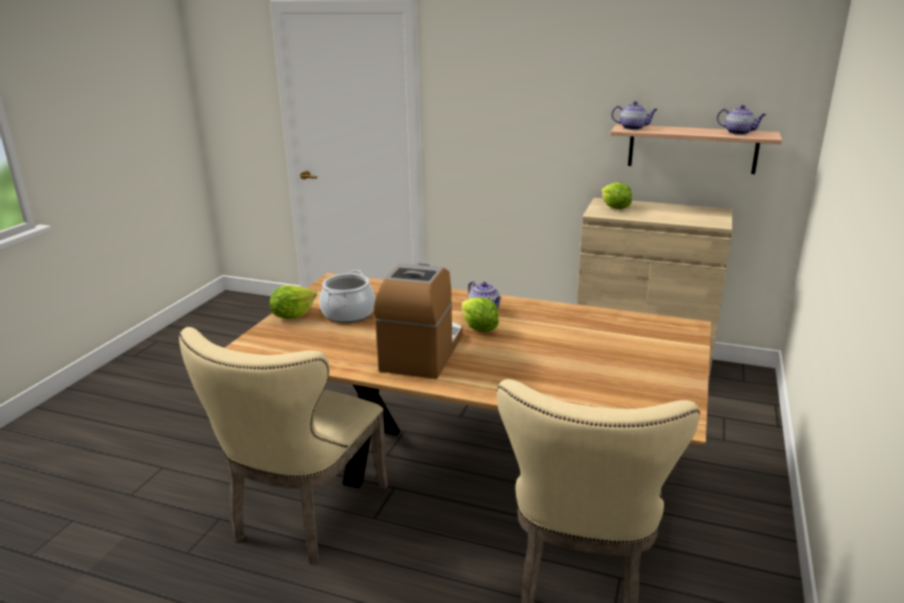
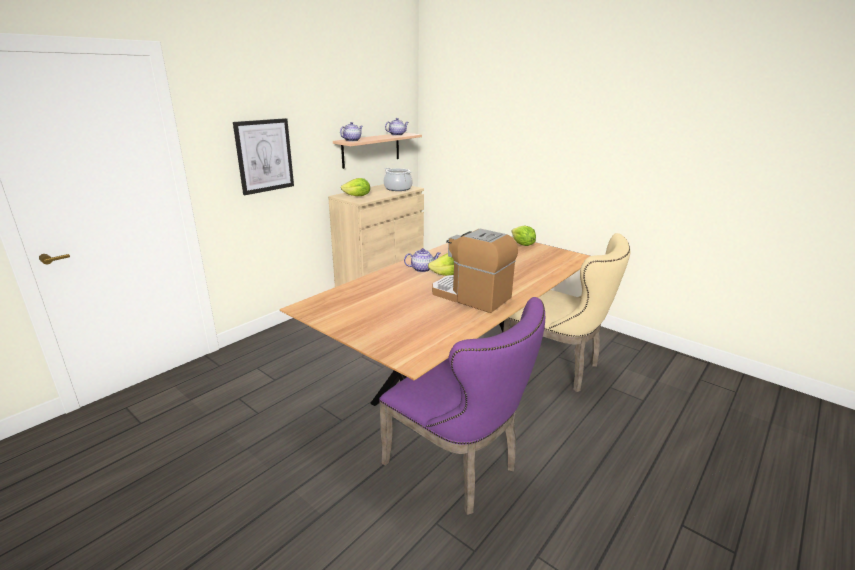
camera: 70 degrees left, 0 degrees up
(293, 315) = (363, 333): lettuce -> lettuce (522, 245)
(303, 516) = (458, 467): beige chair -> purple chair
(348, 313) = (383, 311): cooking pot -> cooking pot (398, 188)
(509, 127) = (264, 156): none -> picture

